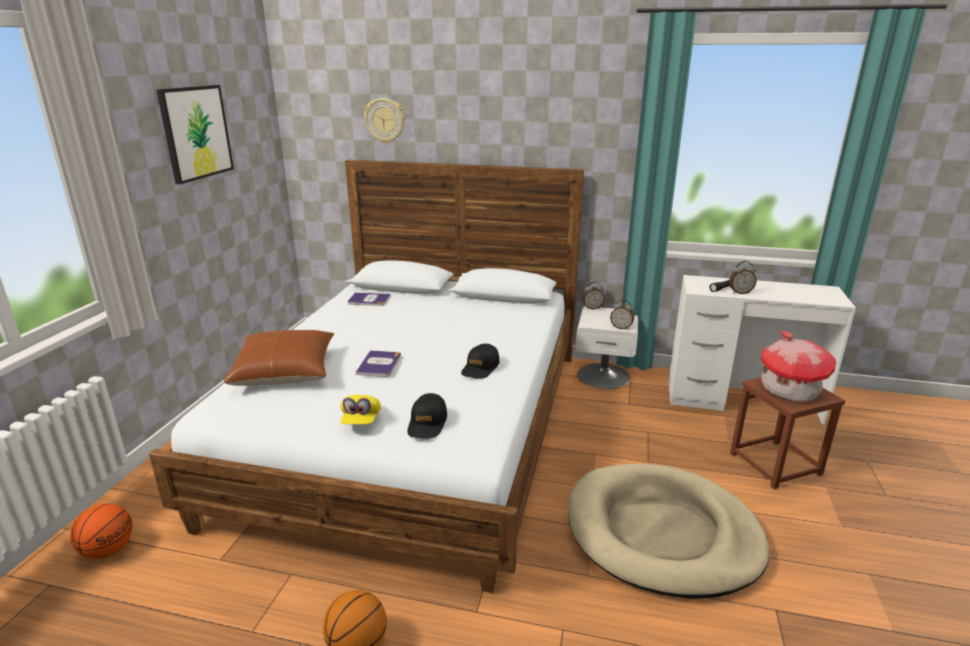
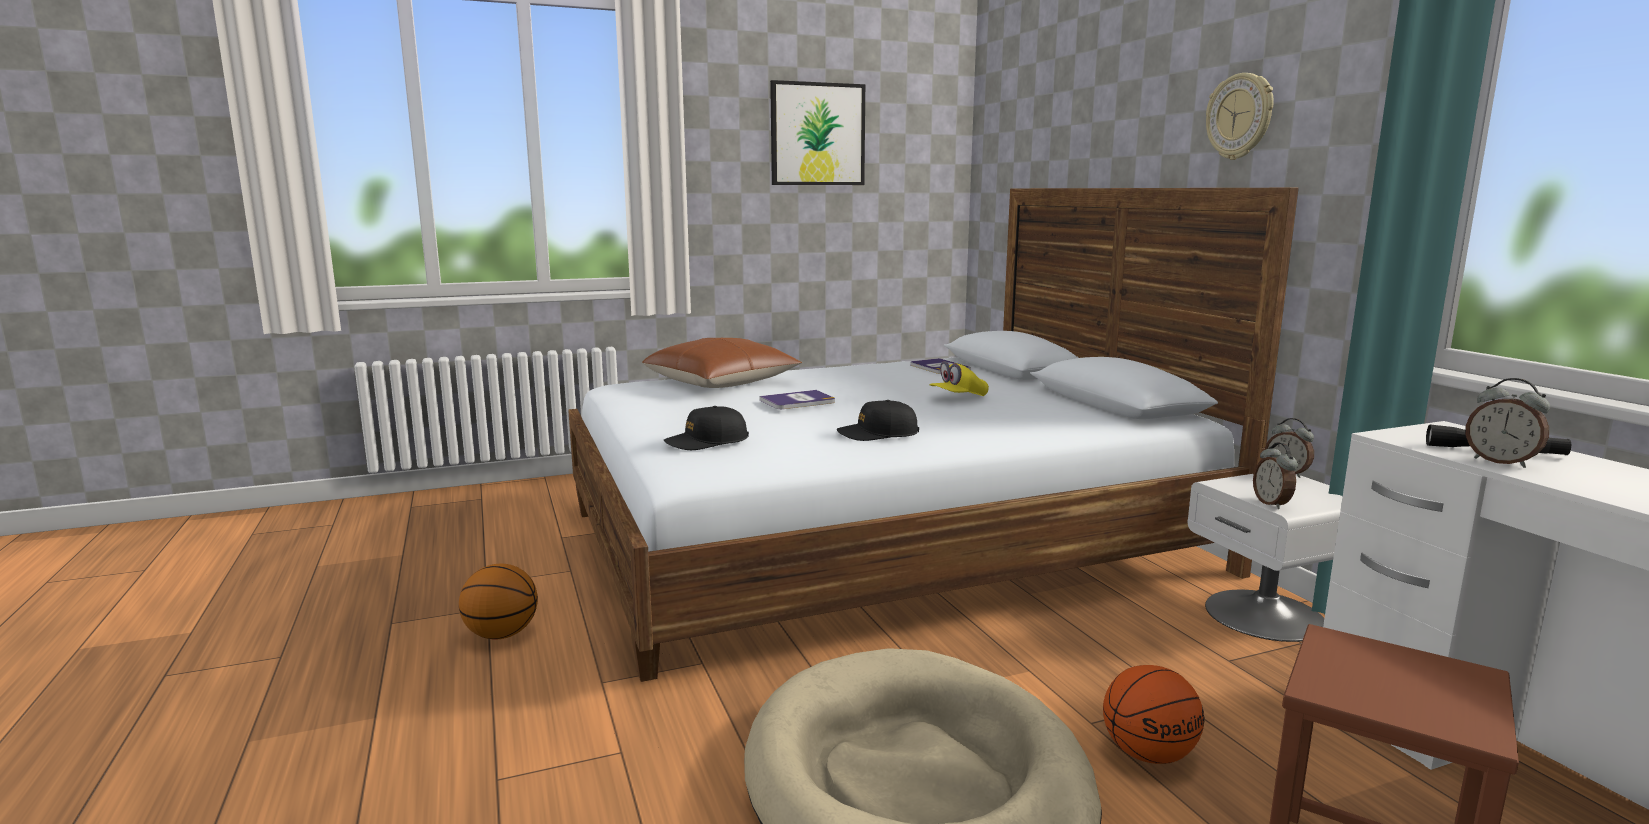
camera: 55 degrees right, 10 degrees down
(109, 550) = (534, 499): basketball -> basketball (1149, 754)
(361, 420) = (673, 422): yellow cap -> yellow cap (958, 398)
(385, 120) = (1060, 129): wall clock -> wall clock (1240, 117)
(788, 390) = (1388, 677): toy house -> none

